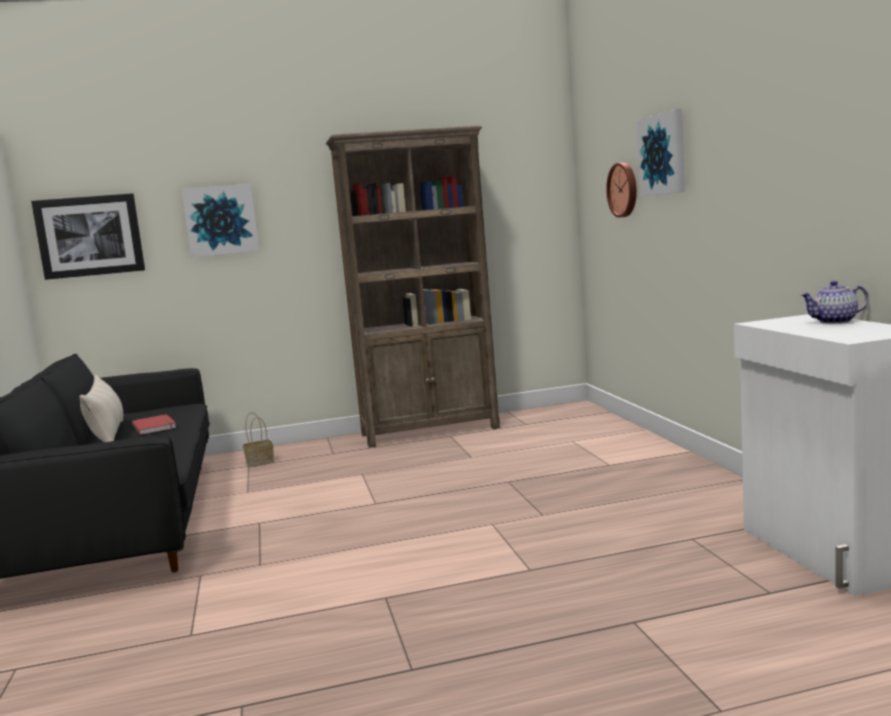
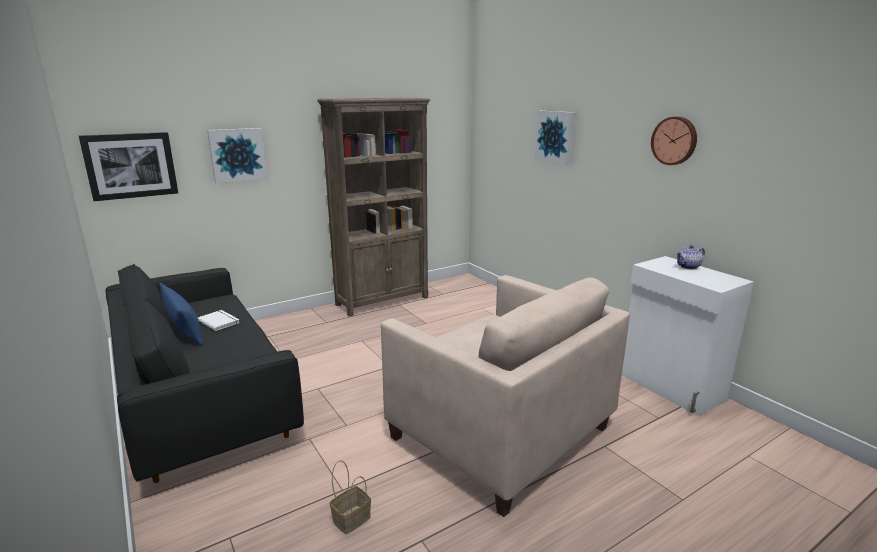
camera: 20 degrees left, 10 degrees up
(108, 435) = (184, 331): beige pillow -> blue pillow
(156, 426) = (220, 321): red book -> white book
(261, 462) = (276, 332): basket -> basket (352, 518)
(473, 588) = (500, 431): none -> beige armchair
(624, 190) = (518, 150): wall clock -> wall clock (674, 140)

